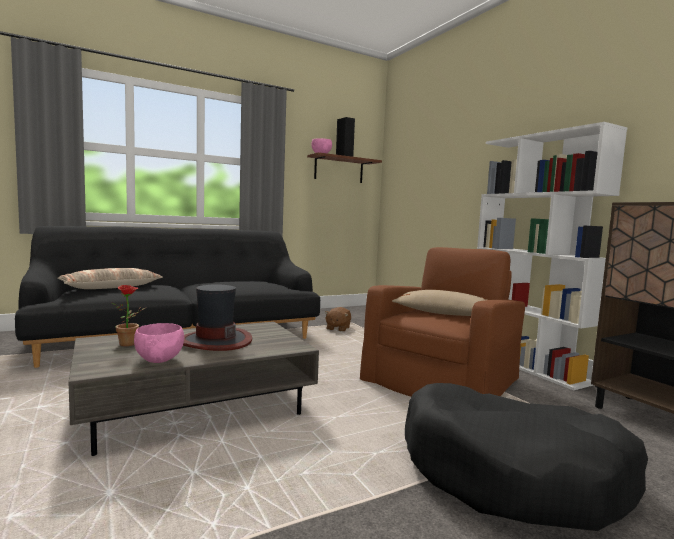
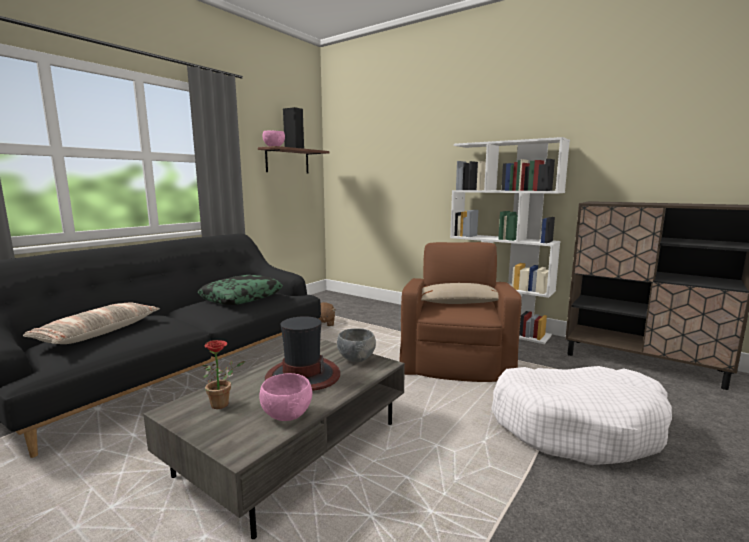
camera: 25 degrees left, 5 degrees up
(245, 283) = (242, 297): none -> pillow
(279, 339) = (356, 359): none -> grey bowl
(511, 474) = (577, 426): black dog bed -> white dog bed

